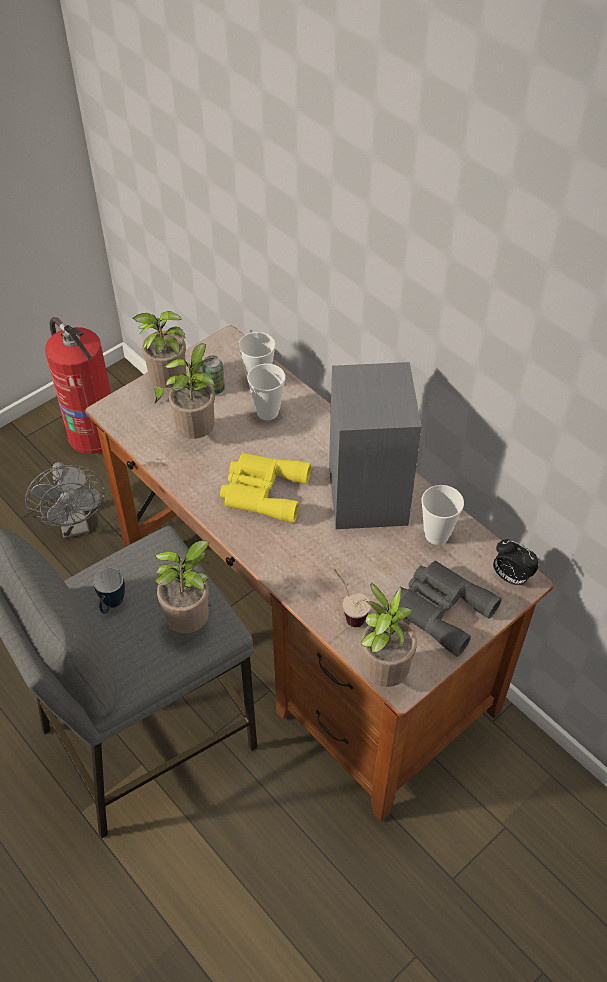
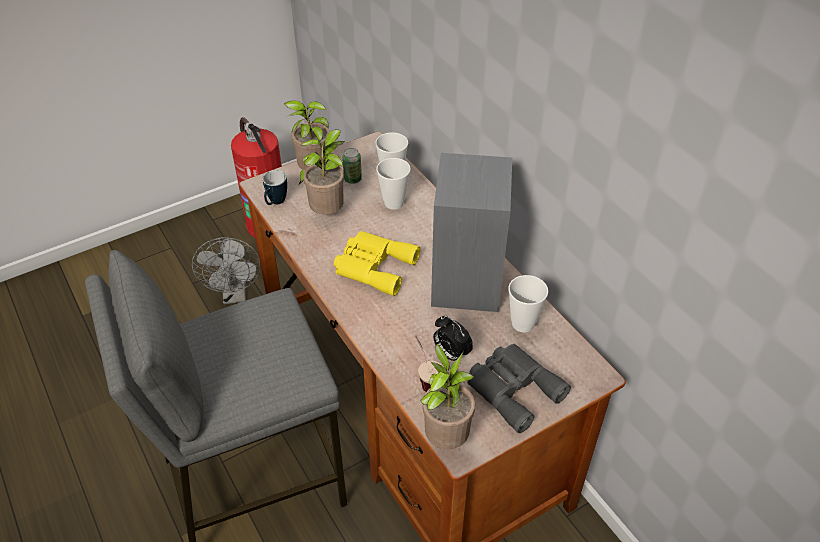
camera: 10 degrees right, 5 degrees down
(111, 605) = (220, 346): mug -> mug (275, 203)
(191, 623) = (286, 371): potted plant -> none
(510, 577) = (584, 370): alarm clock -> alarm clock (451, 354)

